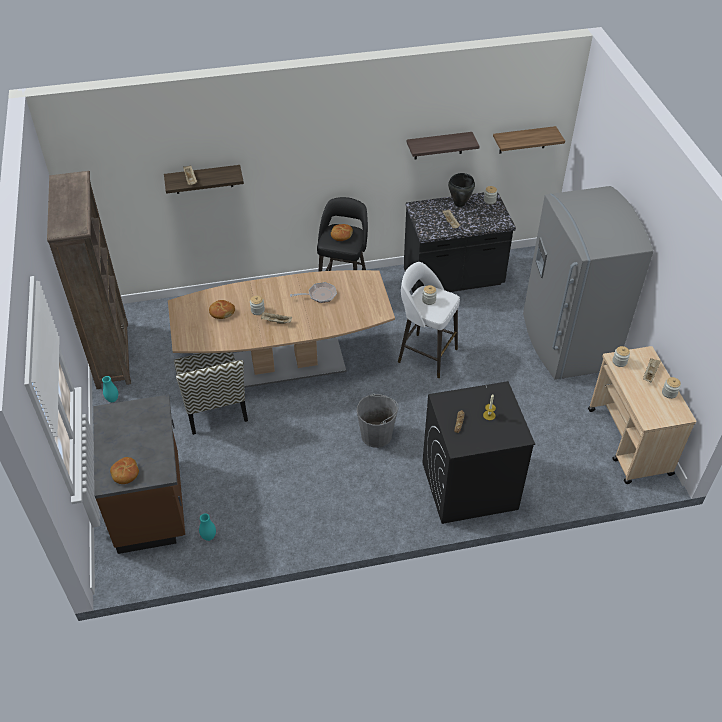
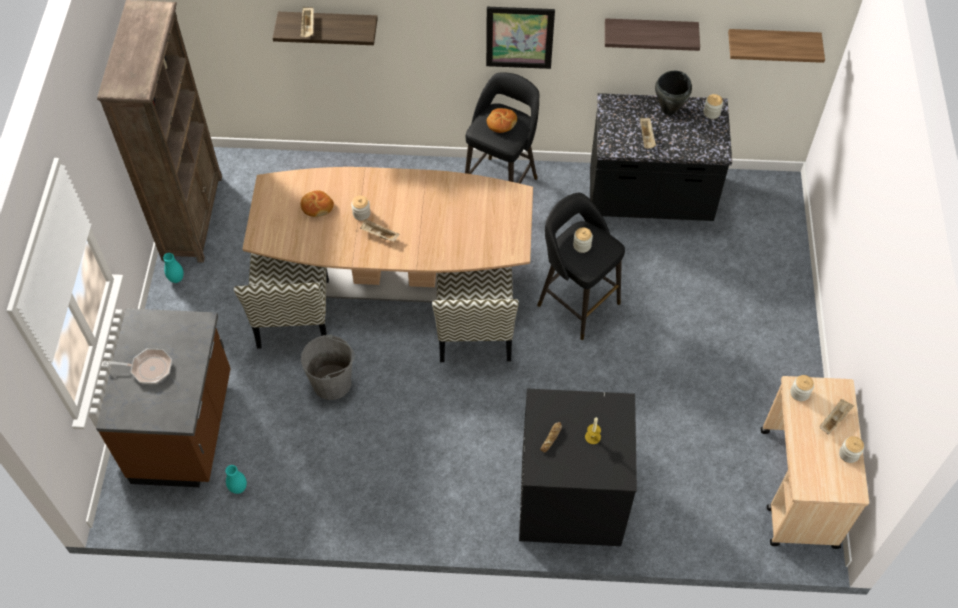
camera: 15 degrees right, 10 degrees up
(125, 473) = (138, 408): bread -> none
(319, 295) = (445, 208): frying pan -> frying pan (148, 368)
(346, 166) = (519, 37): none -> picture
(357, 387) = (475, 330): none -> chair
(376, 435) = (478, 402): grey bucket -> grey bucket (332, 383)
(426, 355) = (576, 303): white stool -> black stool
(566, 342) = (767, 325): grey fridge -> none

